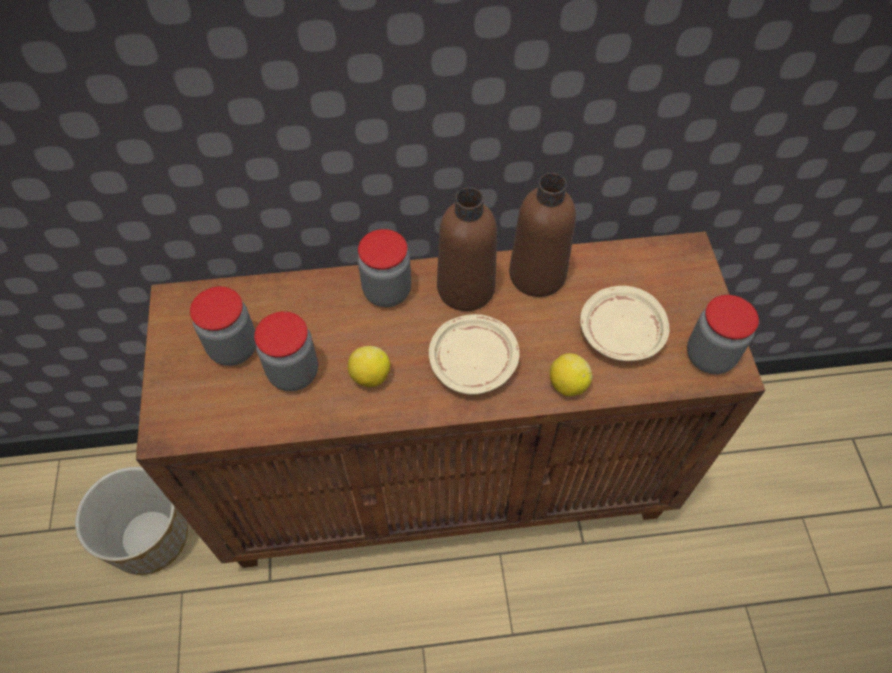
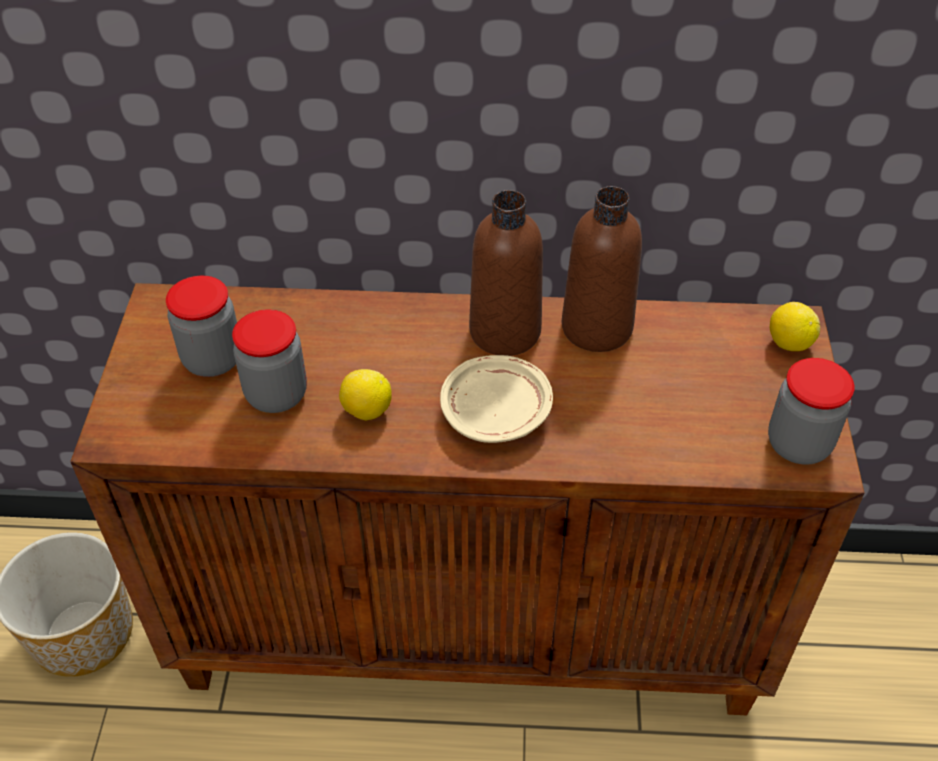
camera: 10 degrees right, 10 degrees down
(387, 291) = (408, 323): jar -> none
(567, 384) = (608, 452): lemon -> lemon (788, 343)
(621, 333) = (688, 404): beige plate -> none

